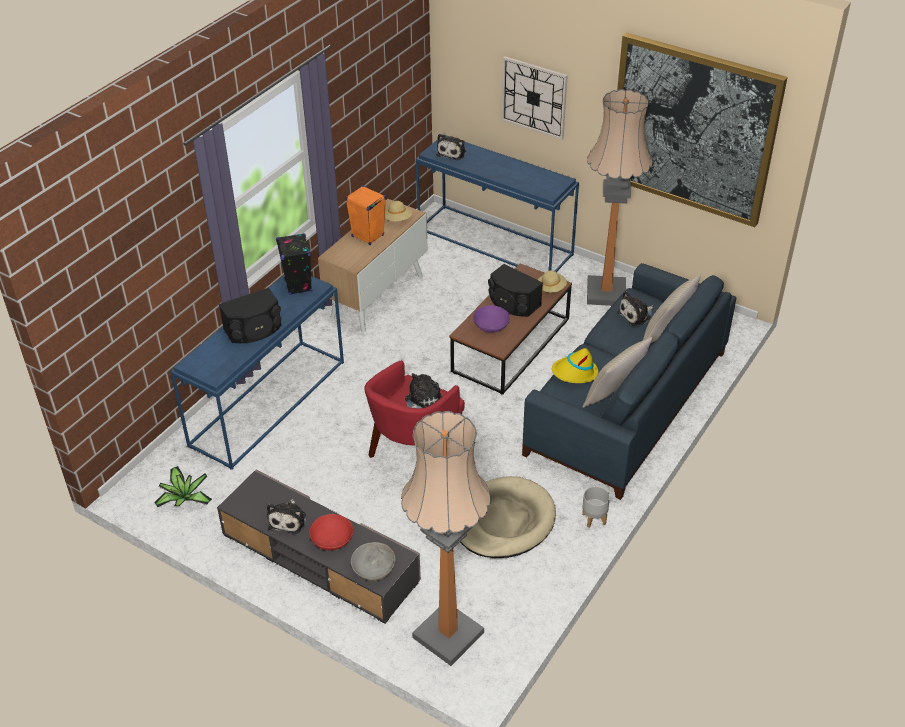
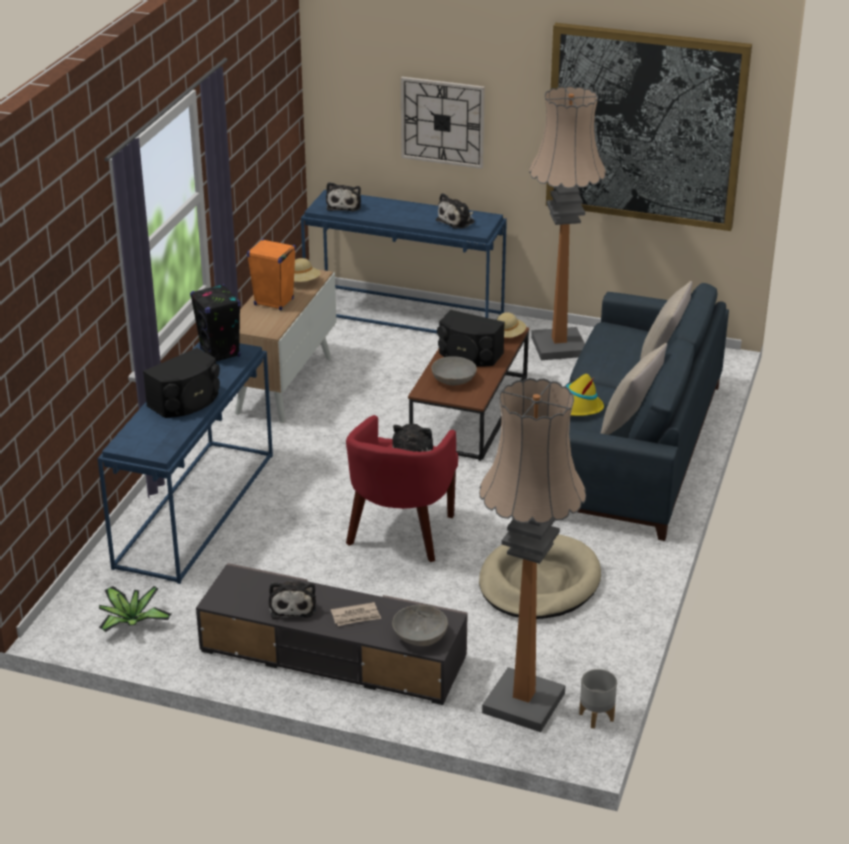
camera: 15 degrees left, 10 degrees down
(332, 539) = (356, 616): red bowl -> newspaper
(491, 326) = (454, 380): purple bowl -> grey bowl
(594, 519) = (643, 564): grey planter -> grey planter (597, 717)
(636, 315) = (620, 345): plush toy -> plush toy (457, 221)

